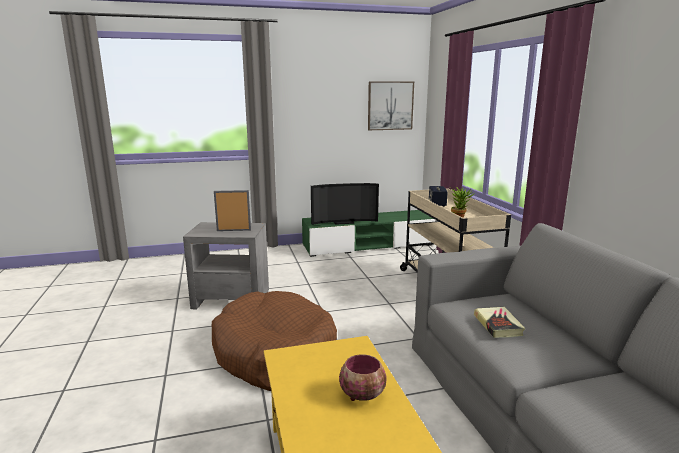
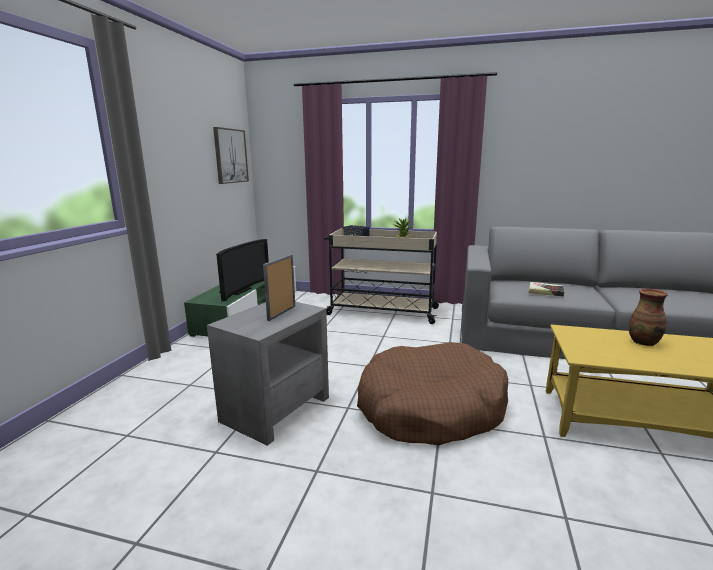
camera: 60 degrees left, 0 degrees up
(363, 395) = (643, 342): bowl -> vase

